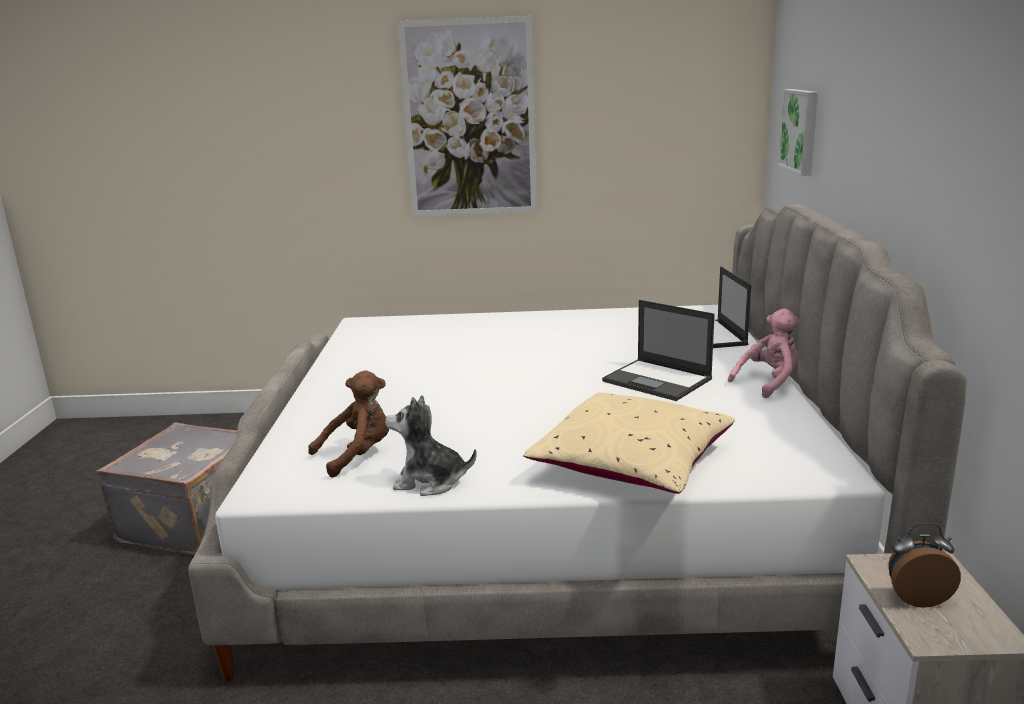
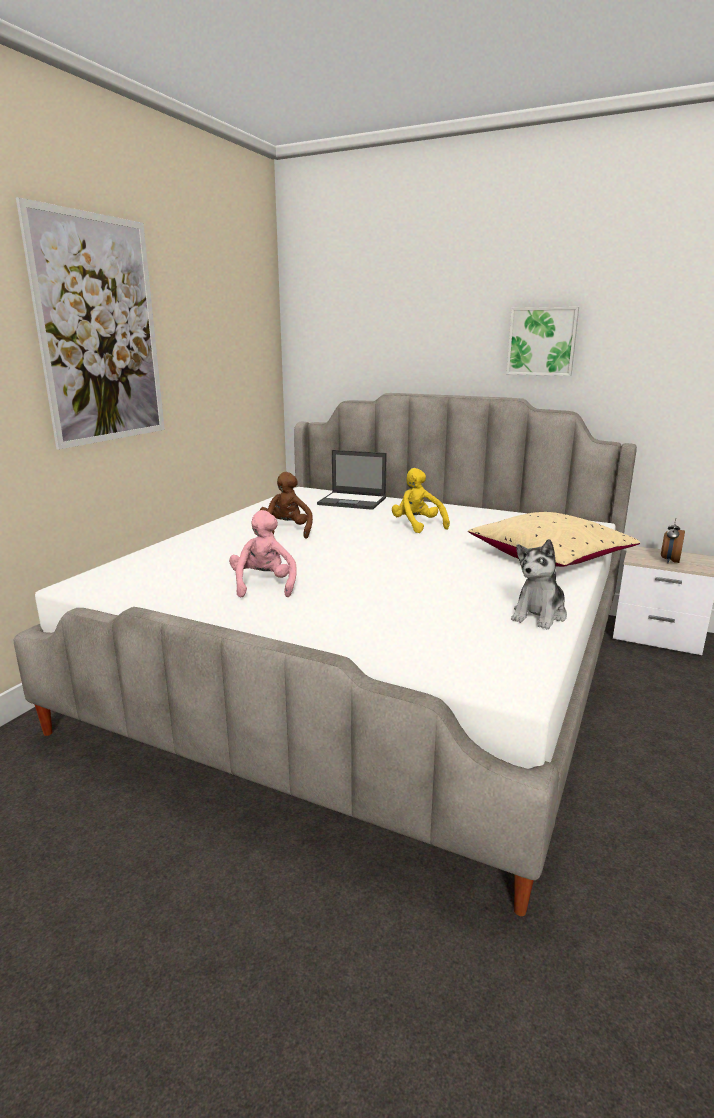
camera: 65 degrees left, 0 degrees up
(195, 521) = (139, 908): grey suitcase -> none
(358, 455) = (463, 634): brown plush toy -> brown plush toy (286, 531)
(658, 380) = (417, 526): laptop -> yellow plush toy
(768, 383) = (454, 508): pink plush toy -> pink plush toy (264, 585)
(801, 130) = (355, 343): picture -> picture (542, 341)

